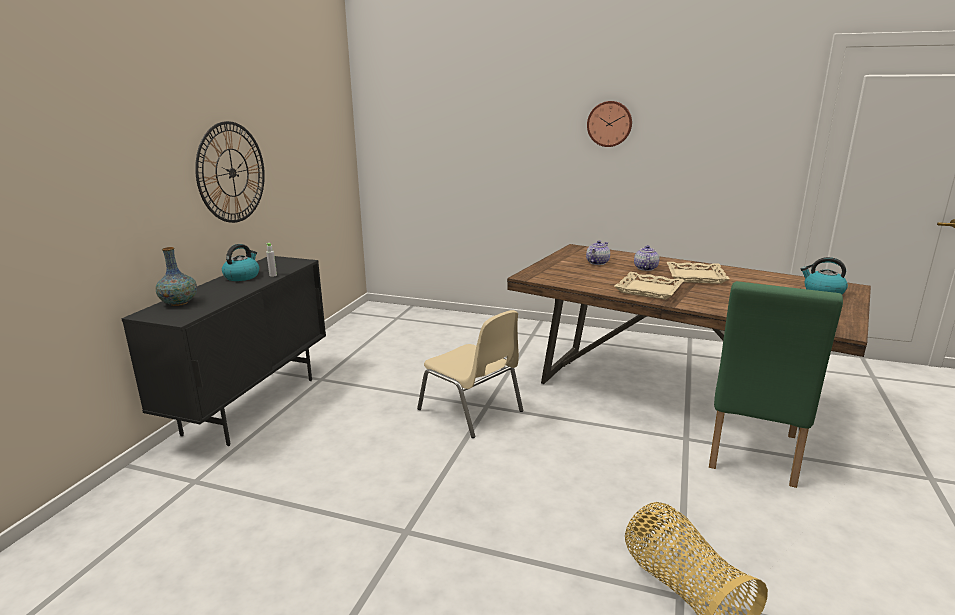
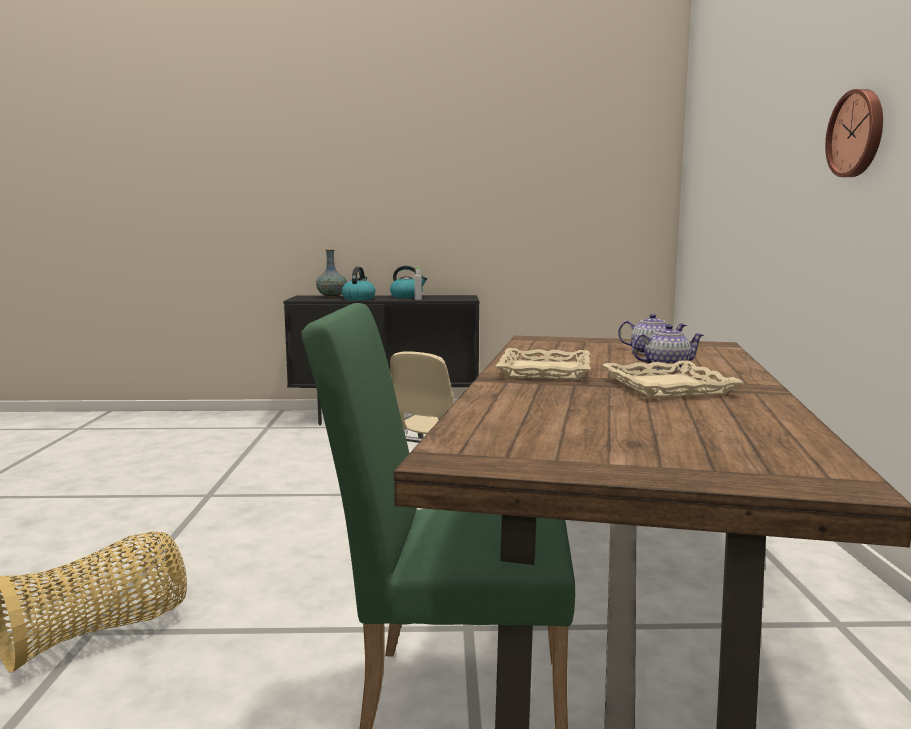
camera: 70 degrees right, 10 degrees down
(232, 172) = (444, 206): wall clock -> none
(822, 292) = (727, 456): kettle -> kettle (358, 298)

